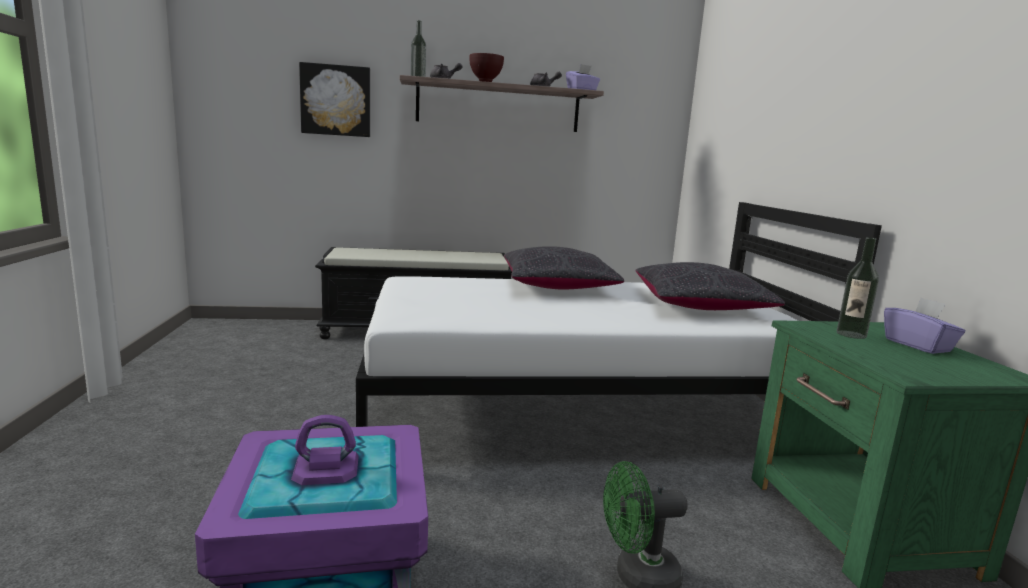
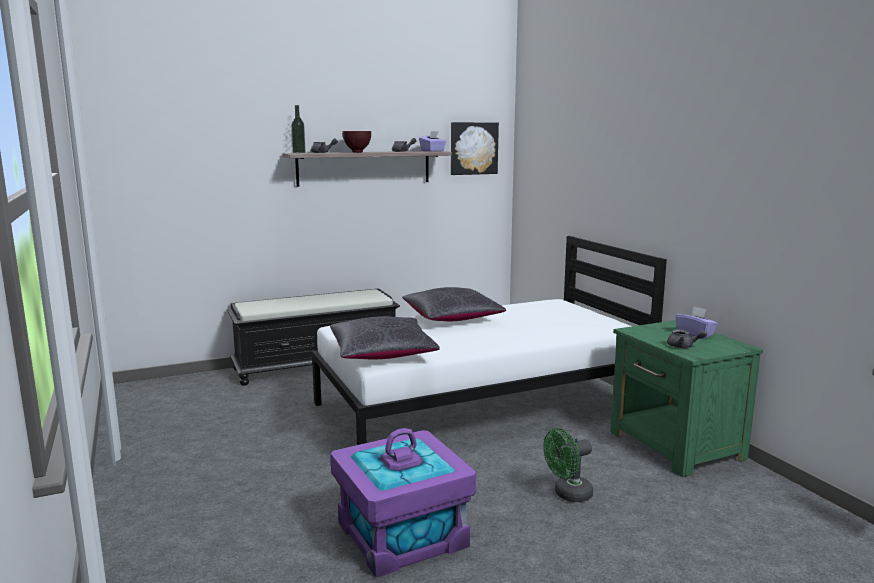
camera: 15 degrees left, 0 degrees up
(336, 100) = (226, 176): picture -> picture (473, 148)
(699, 306) = (557, 320): black pillow -> black pillow (382, 353)
(851, 334) = (659, 332): bottle -> none
(892, 360) = (683, 346): none -> grey teapot

